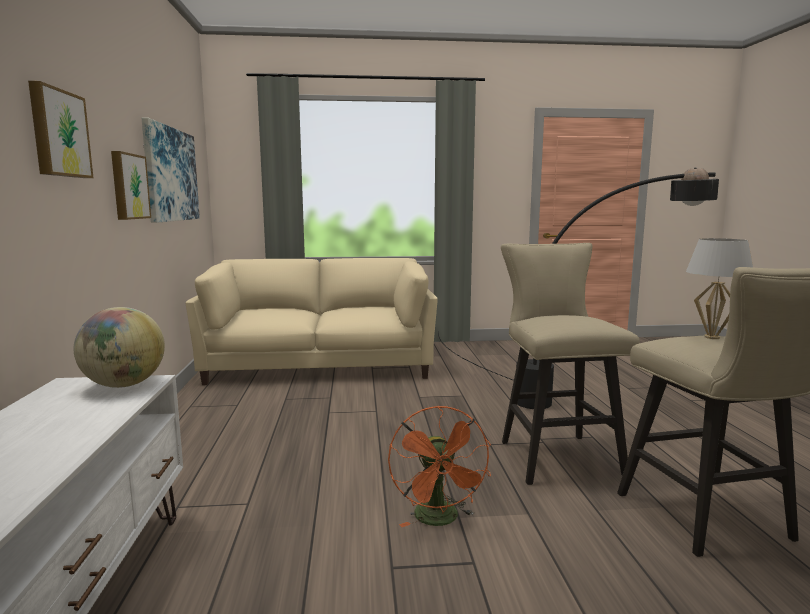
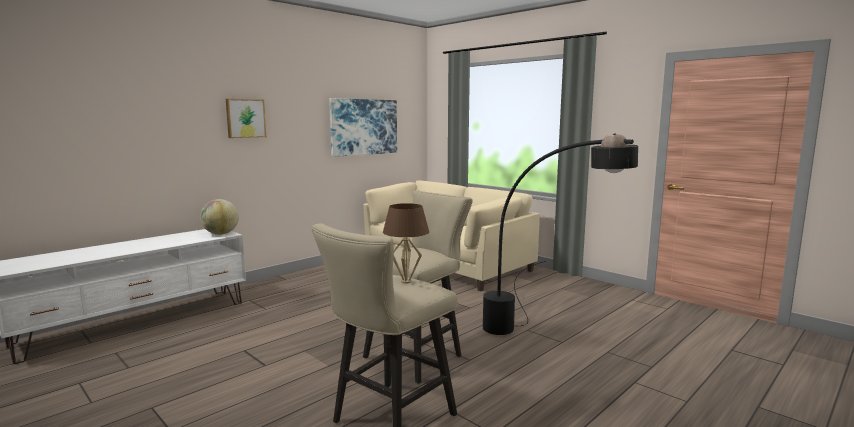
camera: 50 degrees right, 0 degrees up
(128, 186) = (308, 137): picture -> none
(440, 520) = (295, 347): orange fan -> none
(712, 337) = (406, 281): white table lamp -> brown table lamp

